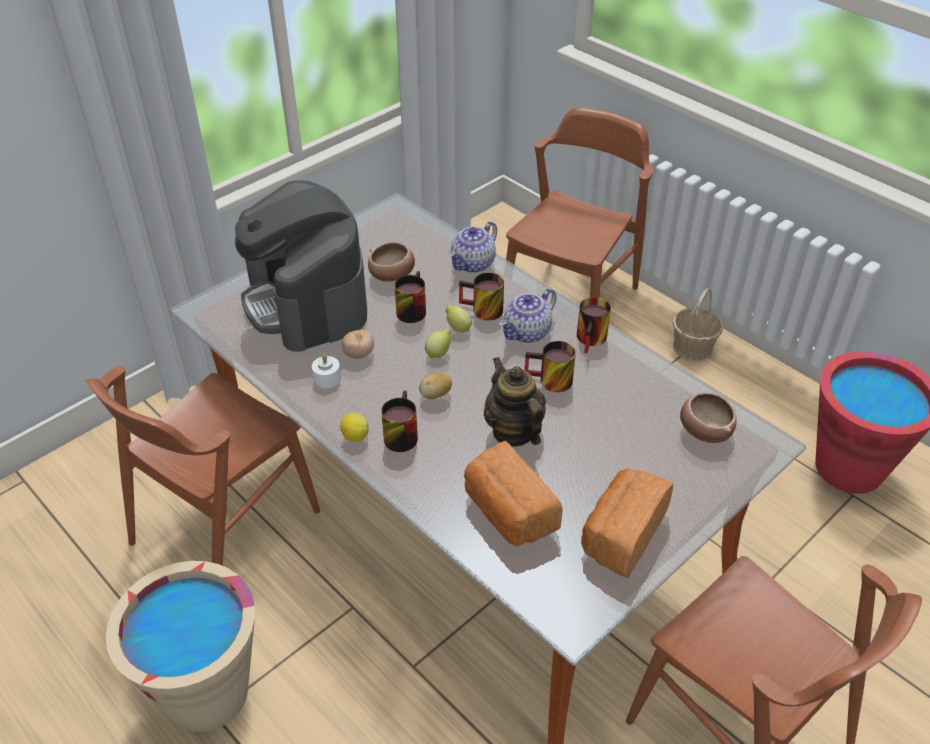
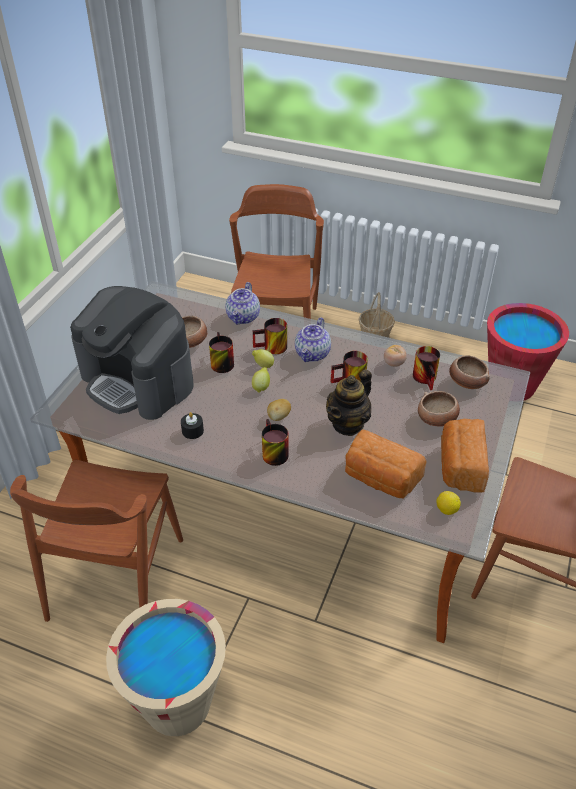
camera: 25 degrees left, 0 degrees up
(327, 378) = (192, 431): white candle -> black candle
(355, 436) = (241, 465): lemon -> lemon (446, 510)
(359, 354) = (204, 406): tomato -> tomato (394, 363)
(513, 431) = (348, 424): teapot -> teapot turned 90 degrees counterclockwise
(593, 340) = (359, 345): mug -> mug (427, 378)
(631, 464) = (437, 419): none -> bowl

